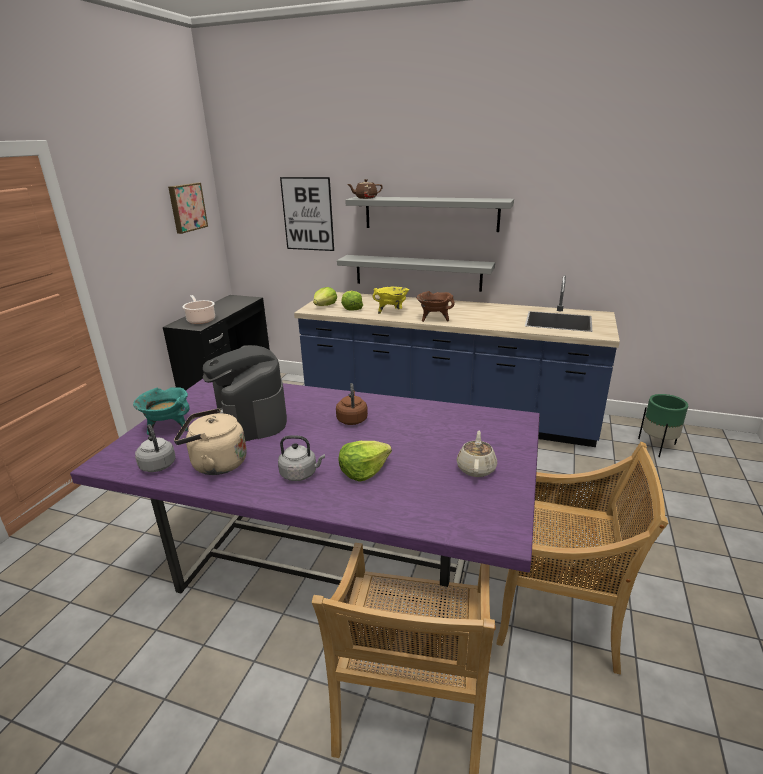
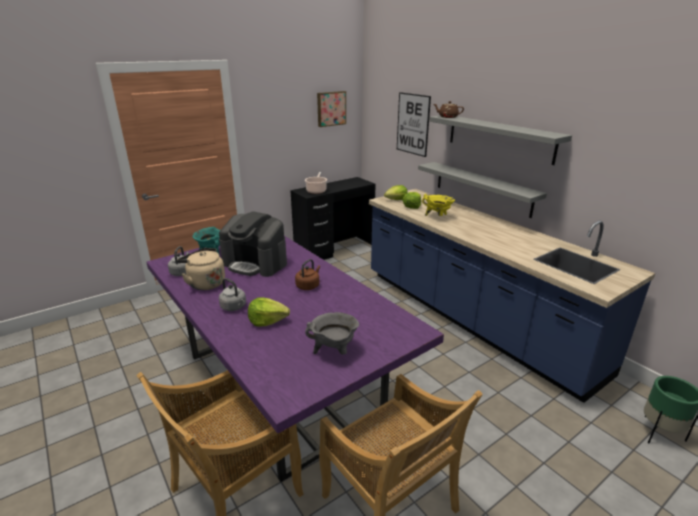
camera: 35 degrees right, 0 degrees up
(249, 418) = (255, 263): coffee machine -> coffee machine turned 75 degrees counterclockwise
(434, 319) = (461, 231): brown cooking pot -> none
(476, 468) = (334, 351): beige teapot -> grey cooking pot

